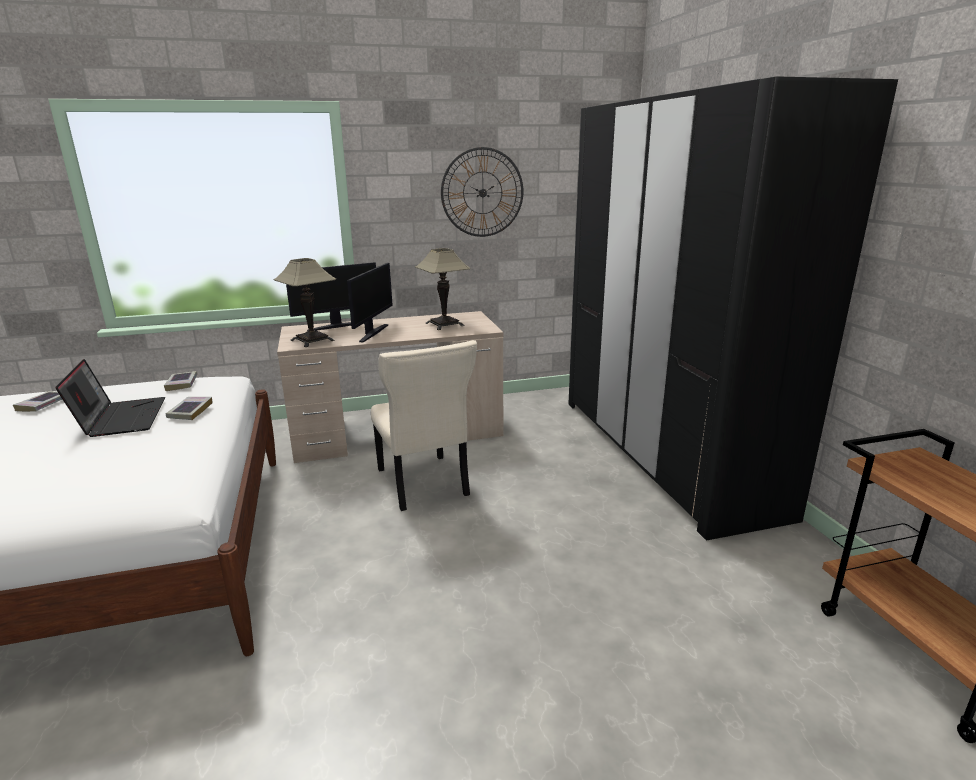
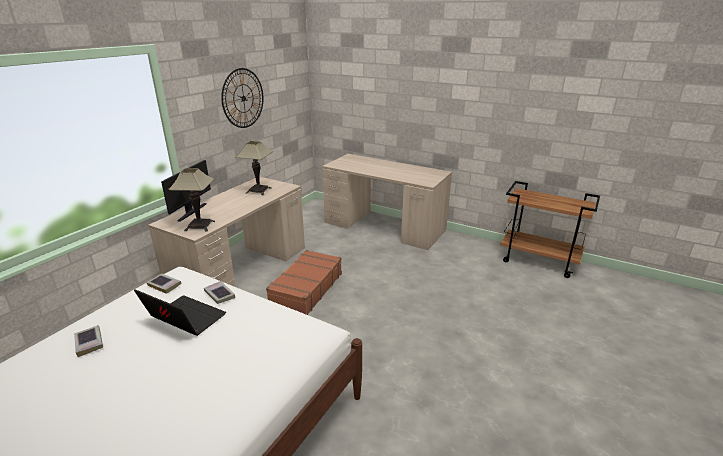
camera: 45 degrees left, 5 degrees up
(372, 333) = (227, 209): monitor -> none
(423, 484) = (306, 289): beige chair -> brown suitcase
(663, 452) = (384, 226): black wardrobe -> beige desk

